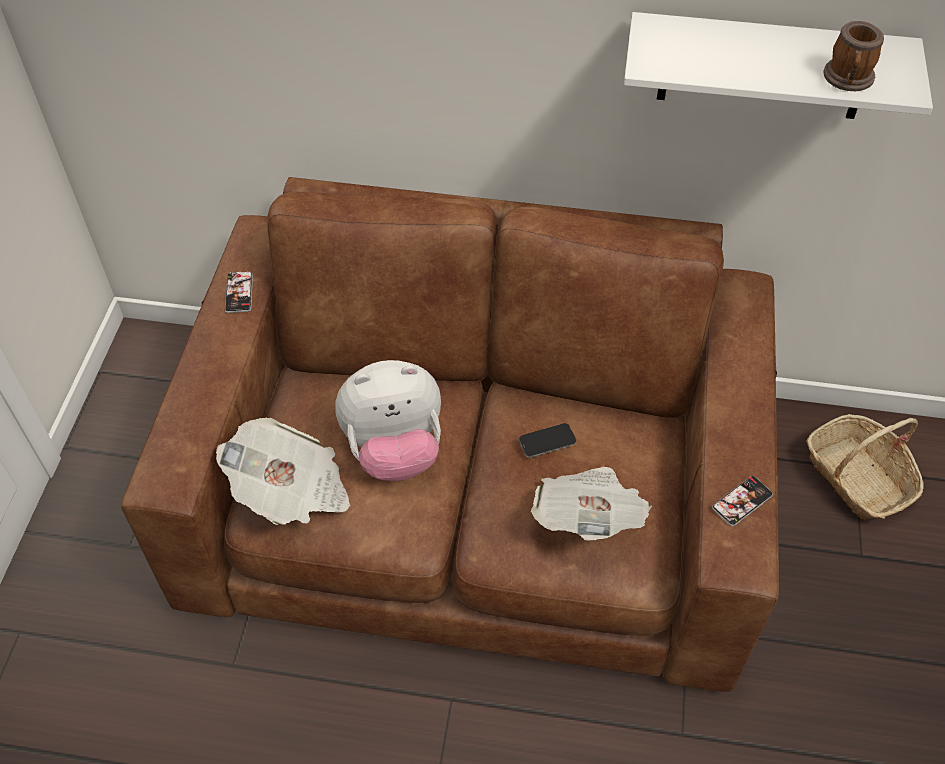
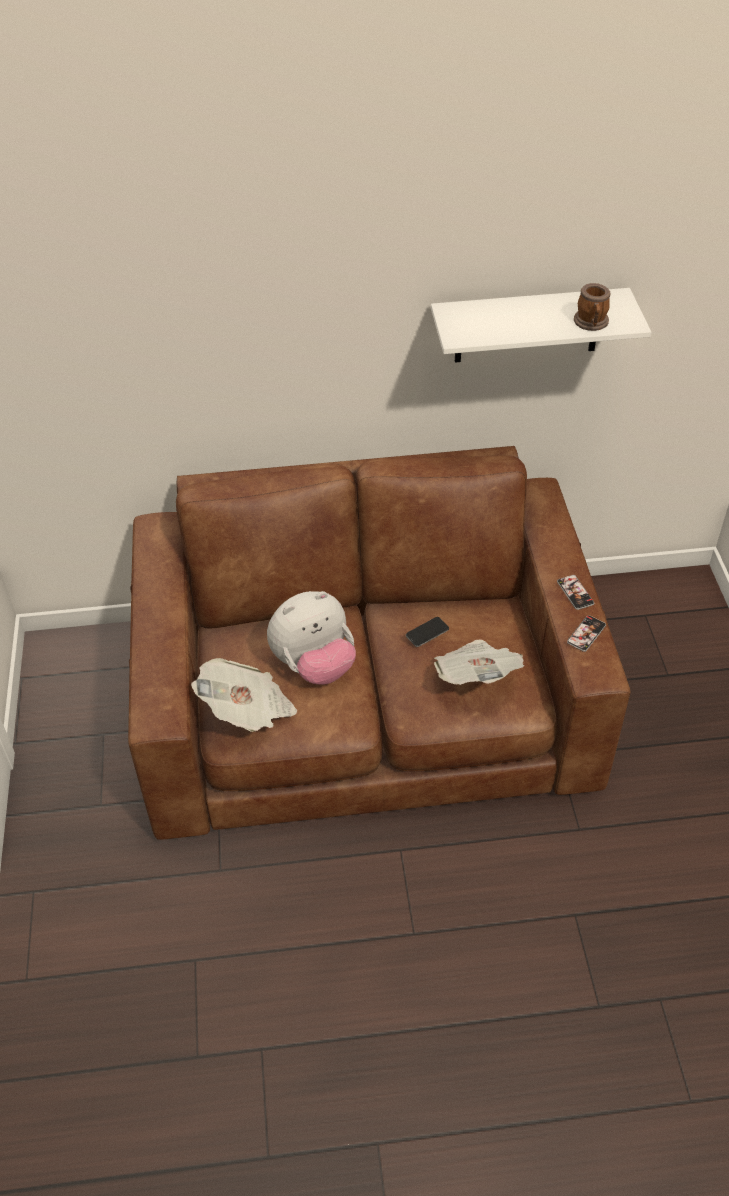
camera: 15 degrees left, 5 degrees down
(239, 293) = (160, 573): phone -> phone (575, 593)
(857, 478) = (648, 621): basket -> none

